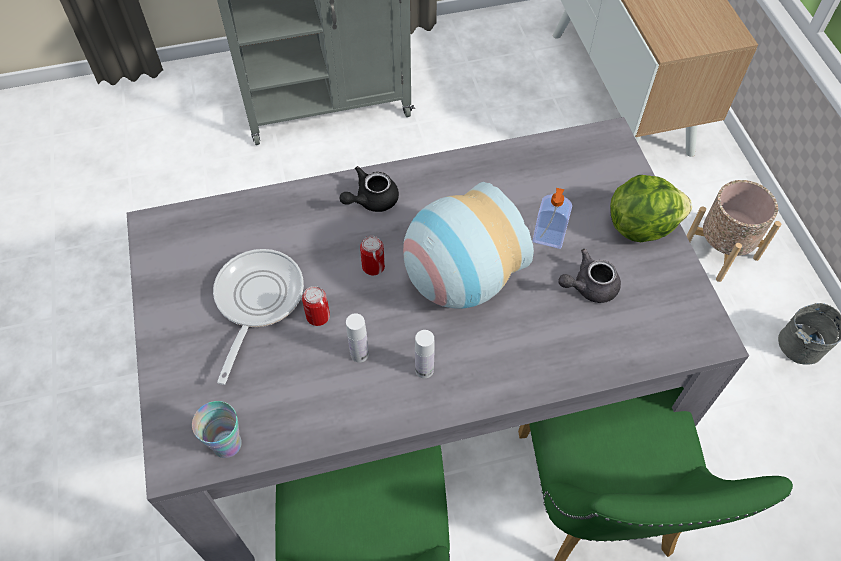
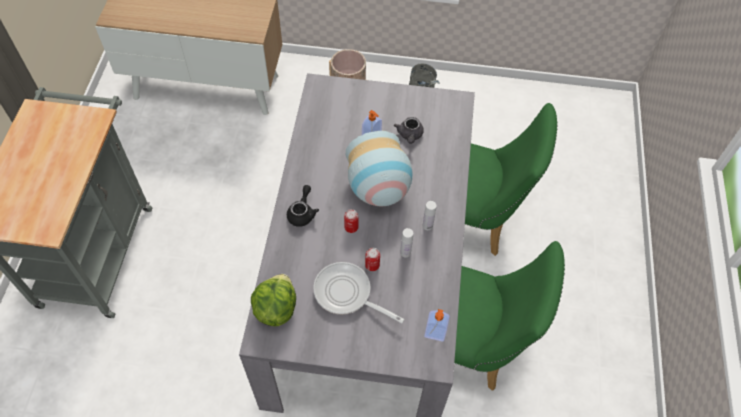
camera: 70 degrees left, 0 degrees up
(227, 444) = (435, 334): cup -> soap dispenser
(371, 200) = (302, 213): black teapot -> black teapot turned 150 degrees counterclockwise
(640, 225) = (383, 98): lettuce -> lettuce (275, 309)

